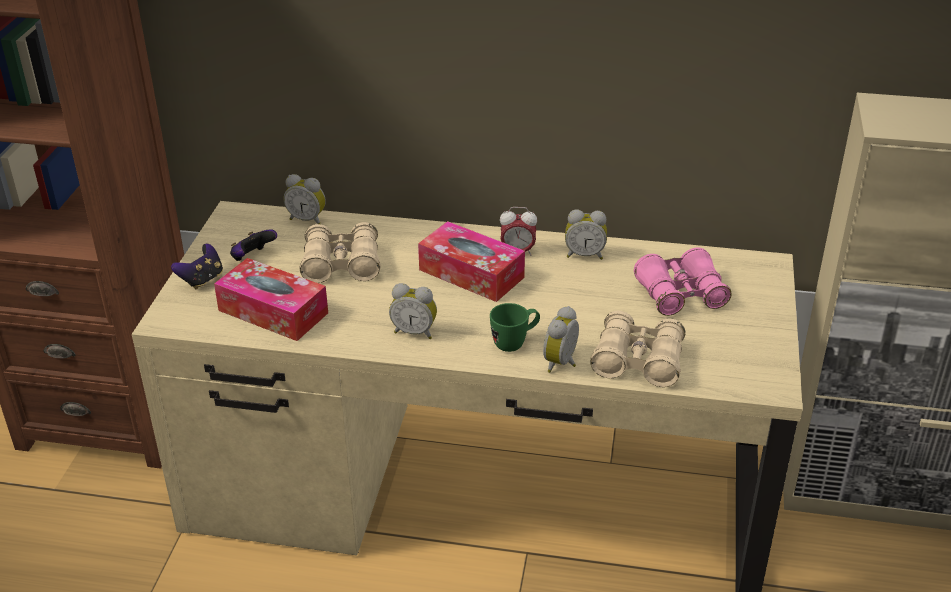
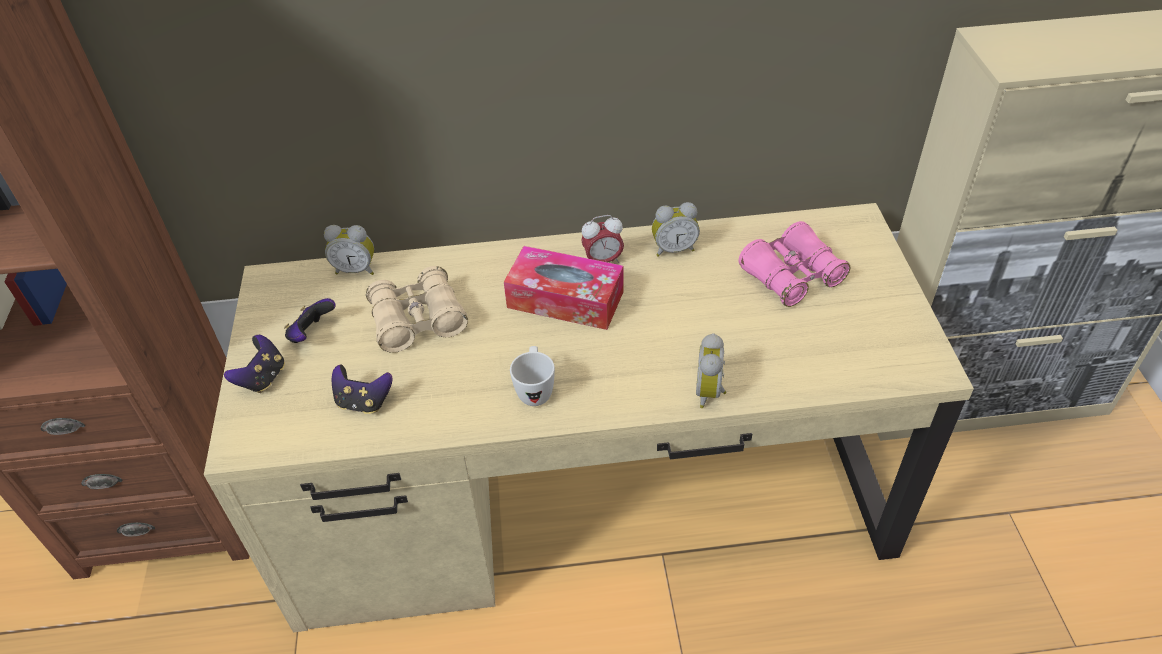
camera: 15 degrees left, 10 degrees up
(273, 312) = (363, 402): tissue box -> game controller
(415, 331) = (535, 390): alarm clock -> white mug
(515, 343) = (649, 378): green mug -> none
(638, 361) = (786, 370): beige binoculars -> none

